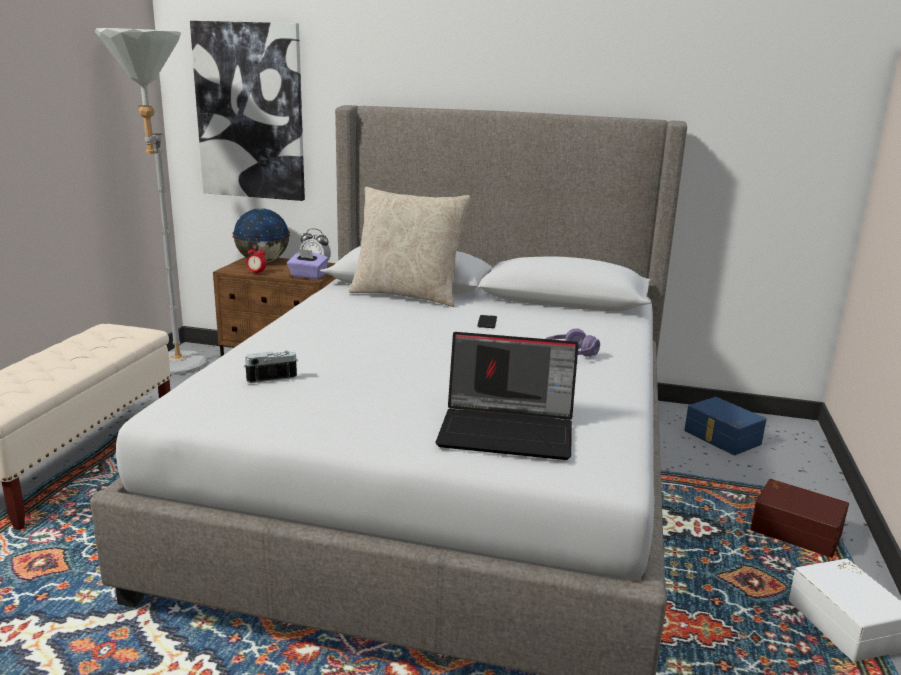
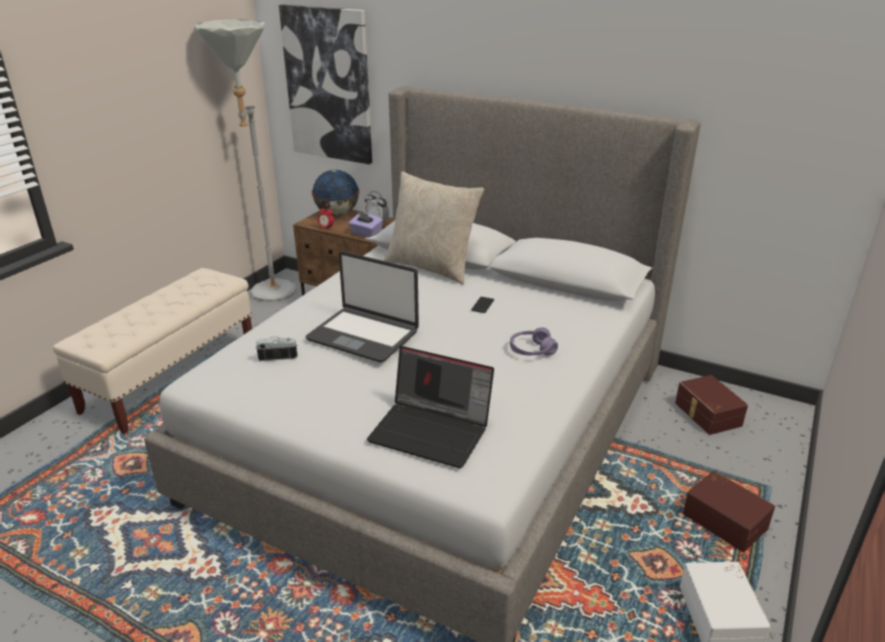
camera: 15 degrees right, 10 degrees up
(368, 352) = (363, 335): none -> laptop
(721, 438) = (706, 414): blue storage box -> brown storage box

